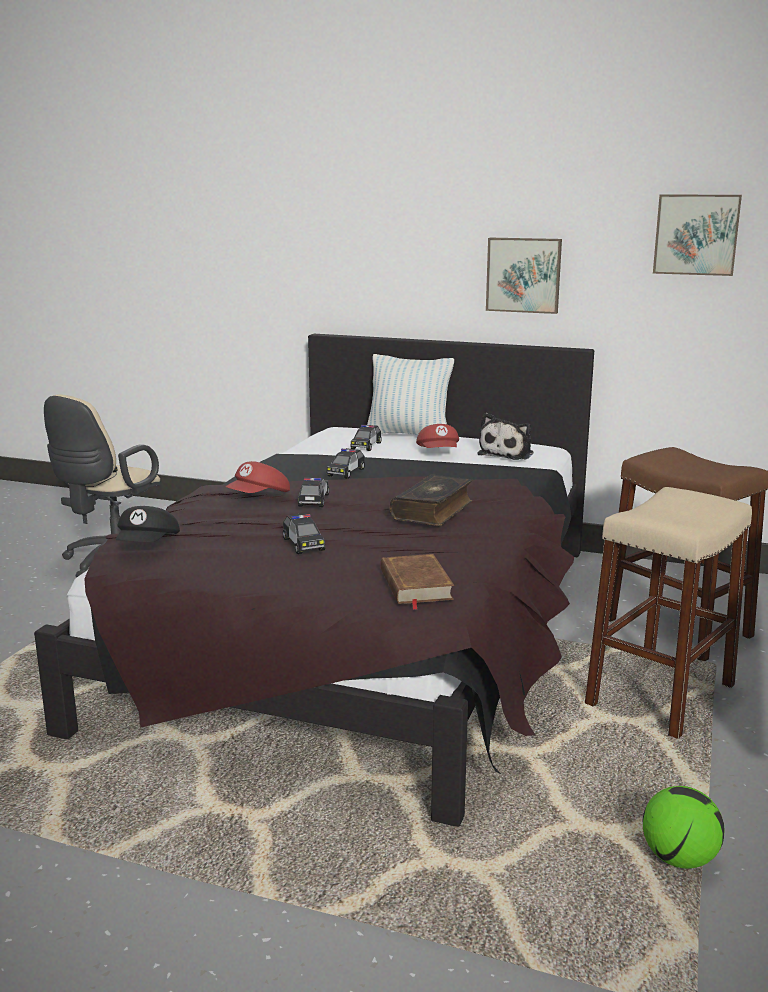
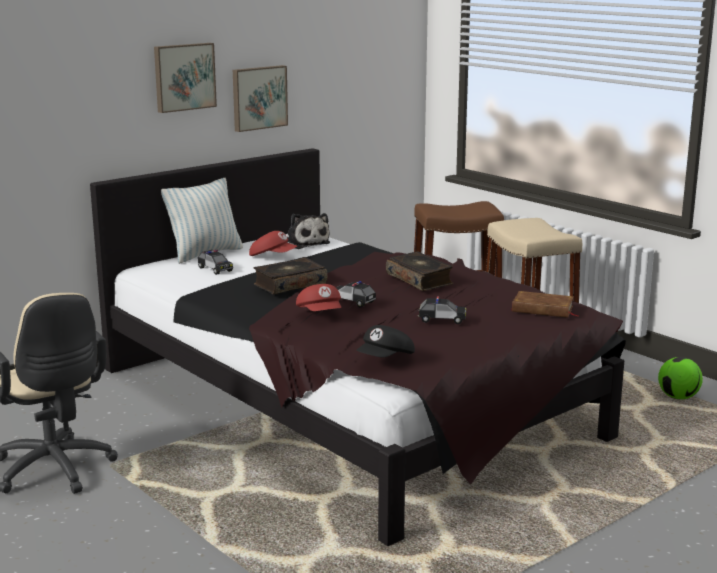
camera: 60 degrees left, 0 degrees up
(148, 545) = (386, 359): black cap -> black cap turned 90 degrees clockwise
(346, 472) = (289, 284): toy car -> book
(696, 234) = (361, 53): picture -> picture (184, 77)

